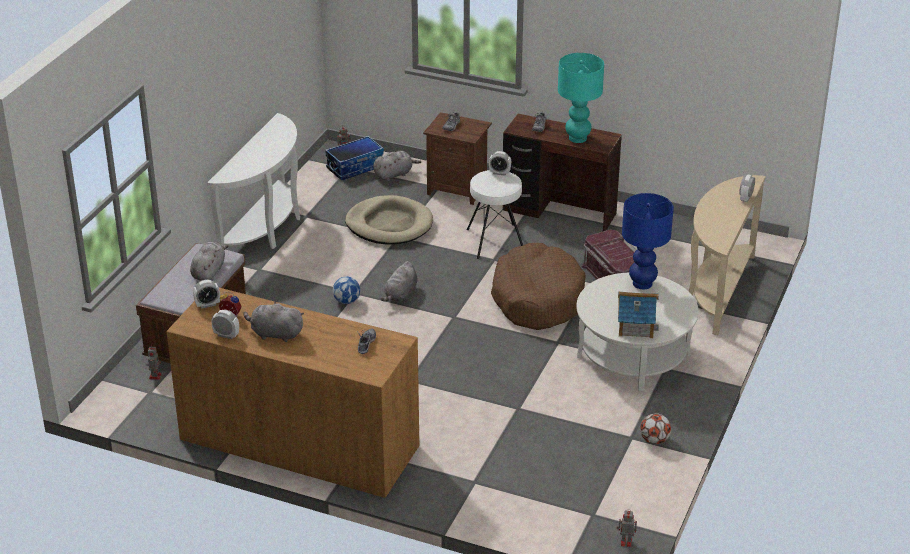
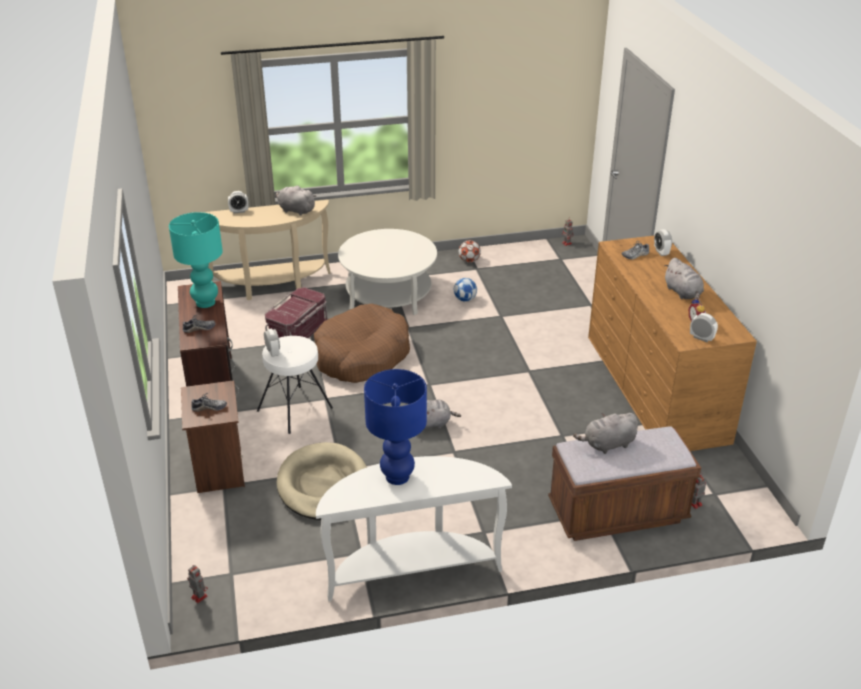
camera: 125 degrees left, 0 degrees up
(226, 335) = (717, 312): alarm clock -> alarm clock (661, 252)
(346, 301) = (471, 450): football -> football (465, 299)
(355, 167) = (226, 570): storage box -> none
(394, 174) = (220, 530): grey plush toy -> grey plush toy (295, 210)
(635, 326) = (412, 245): toy house -> none
(642, 284) = (356, 258): blue table lamp -> blue table lamp (398, 476)

